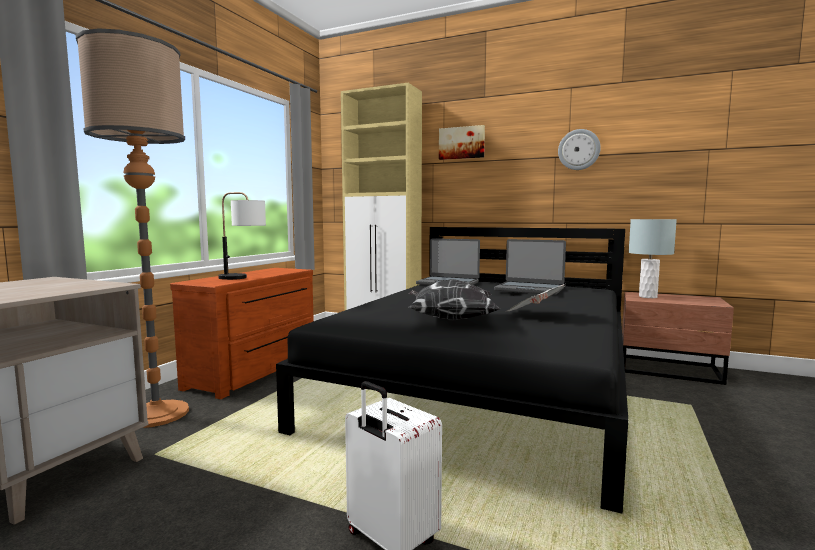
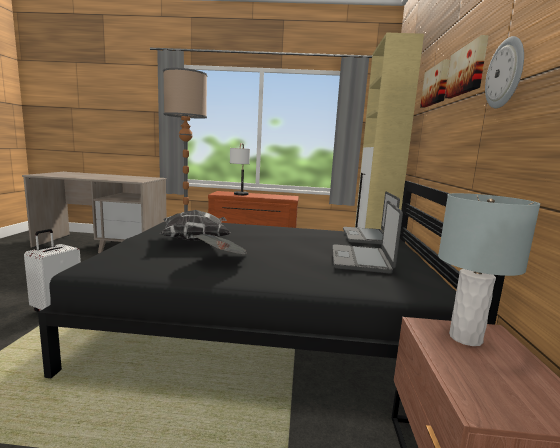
camera: 70 degrees right, 5 degrees up
(522, 139) = (467, 70): none -> picture

